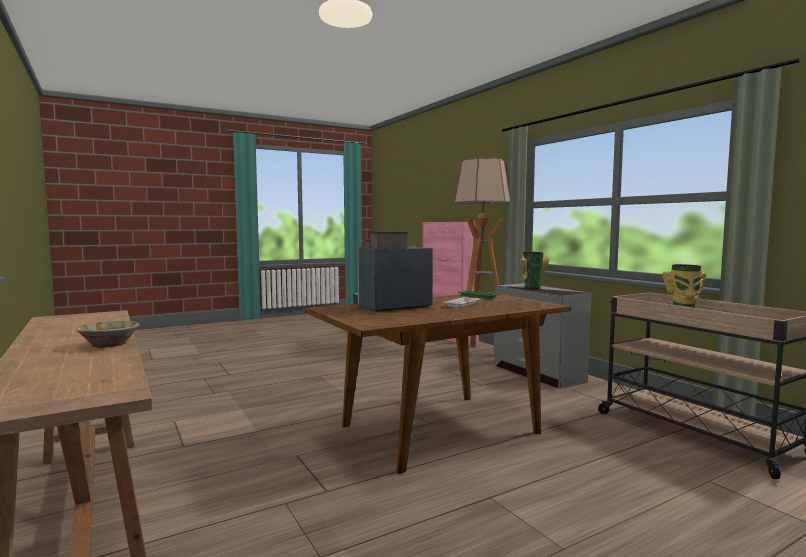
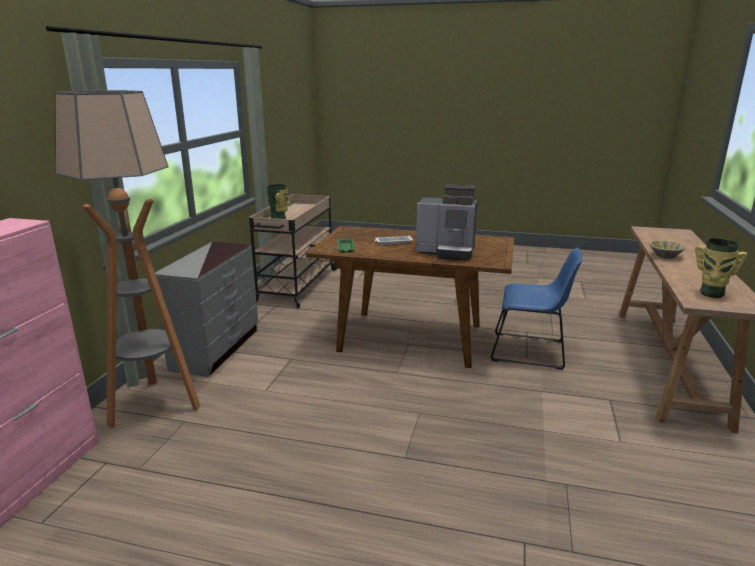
camera: 135 degrees left, 15 degrees up
(296, 465) = (531, 351): none -> blue chair
(531, 288) = (205, 261): vase -> vase (711, 293)

